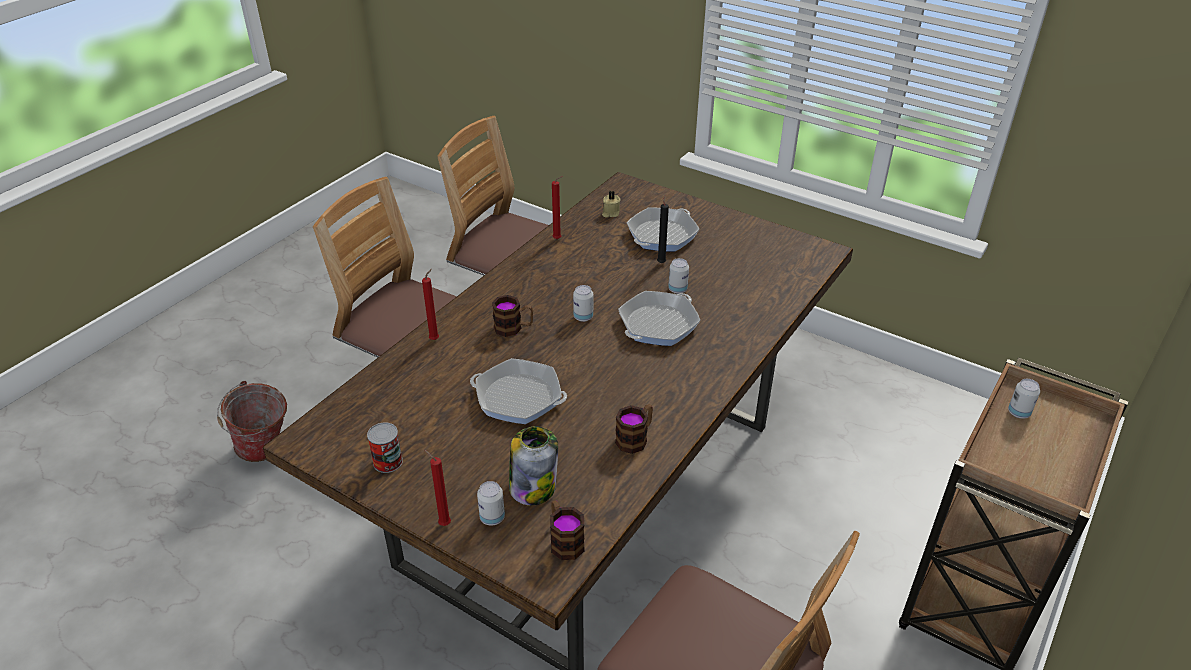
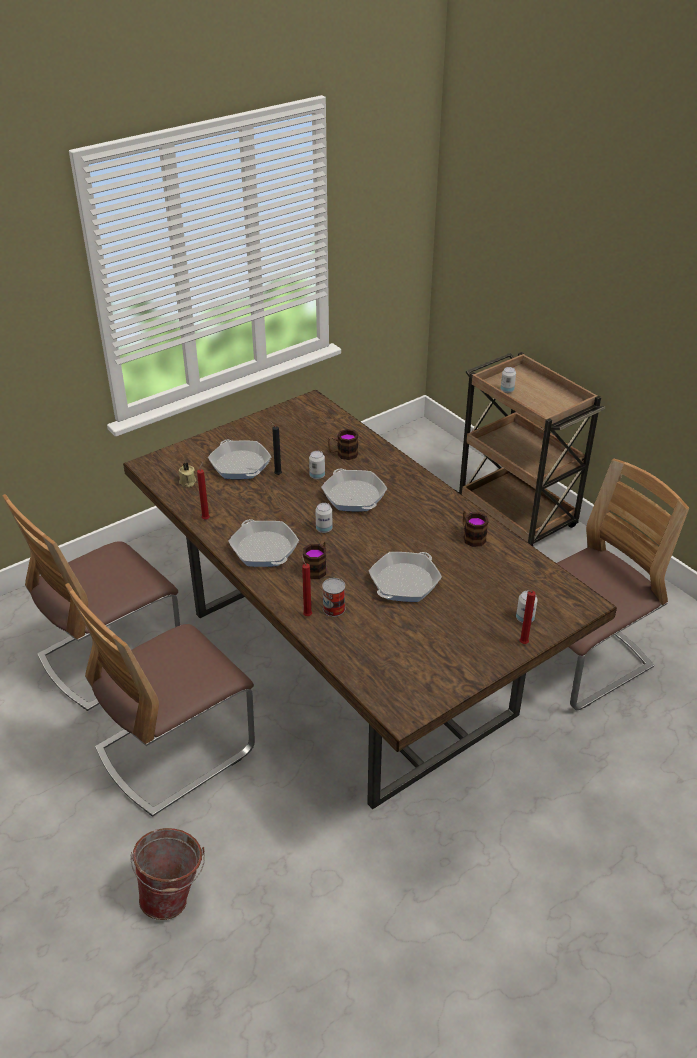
camera: 70 degrees left, 0 degrees up
(388, 462) = (448, 664): can -> can (334, 608)
(528, 286) = (264, 549): none -> frying pan
(533, 486) = (501, 593): jar -> none
(564, 540) = (555, 589): mug -> mug (343, 454)

